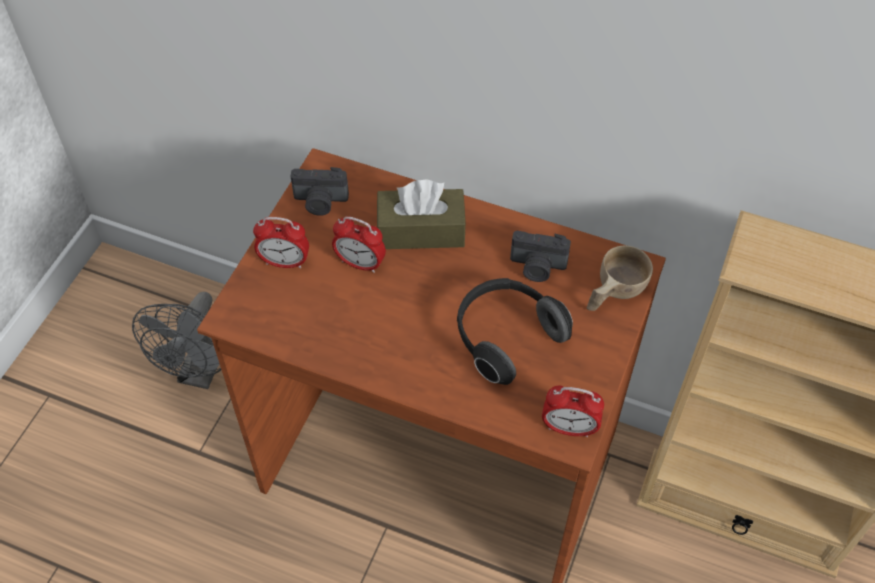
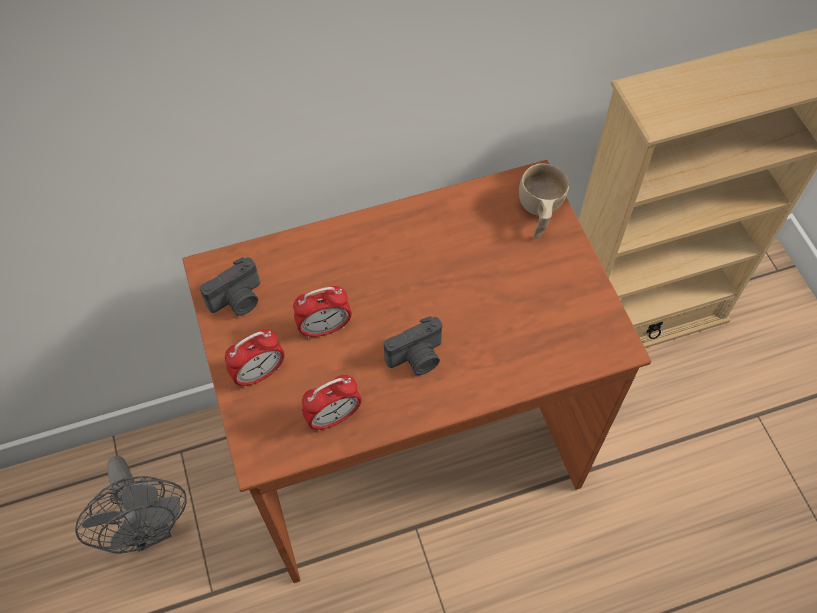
camera: 40 degrees left, 5 degrees up
(421, 230) = (347, 265): brown tissue box -> none
(505, 337) = (496, 305): headphones -> none
(537, 267) = (465, 232): camera -> camera (417, 358)
(569, 428) = (608, 340): alarm clock -> alarm clock (334, 417)

